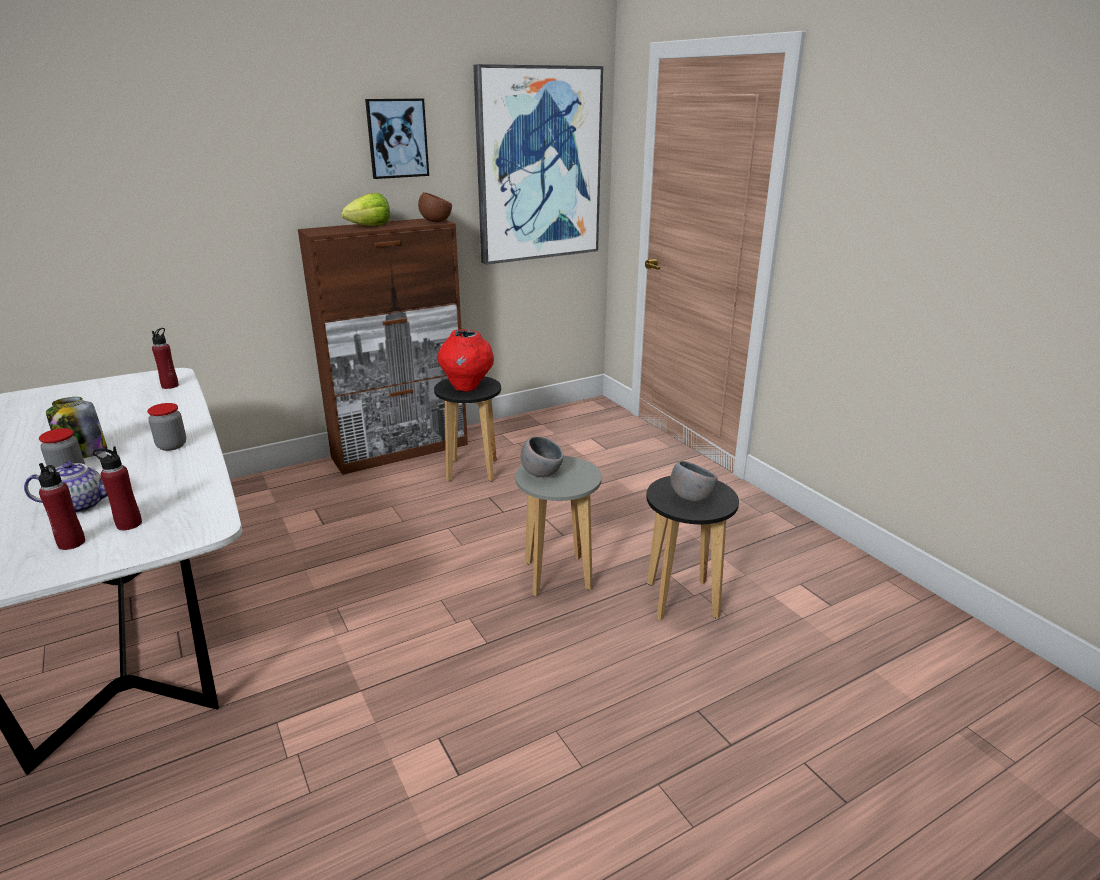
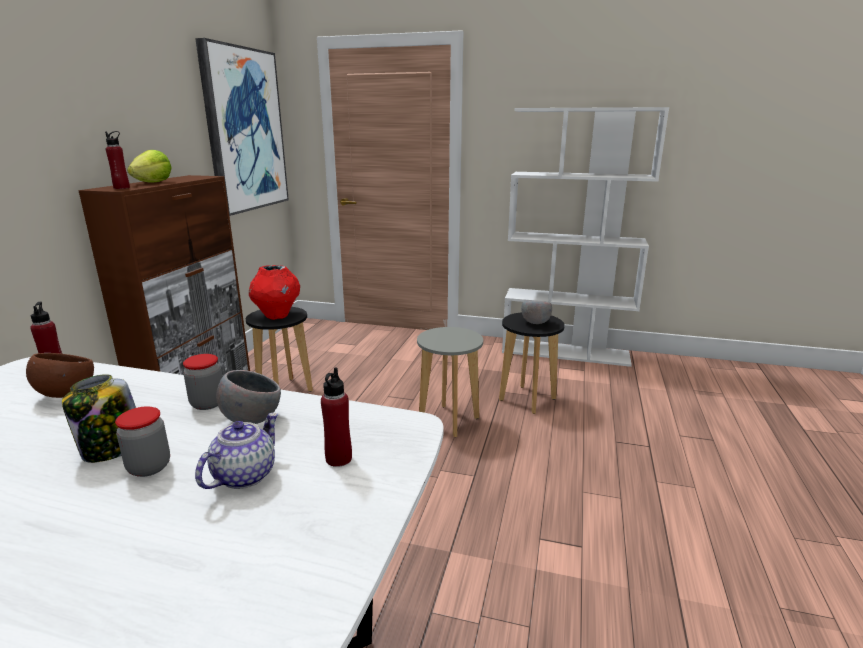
camera: 45 degrees left, 5 degrees down
(71, 543) = (325, 496): red bottle -> red bottle (121, 188)
(397, 138) = (149, 99): picture -> none
(435, 222) = (203, 176): brown bowl -> brown bowl (66, 394)
(541, 474) = (440, 341): grey bowl -> grey bowl (251, 420)
(851, 569) = (566, 352): none -> white bookcase

